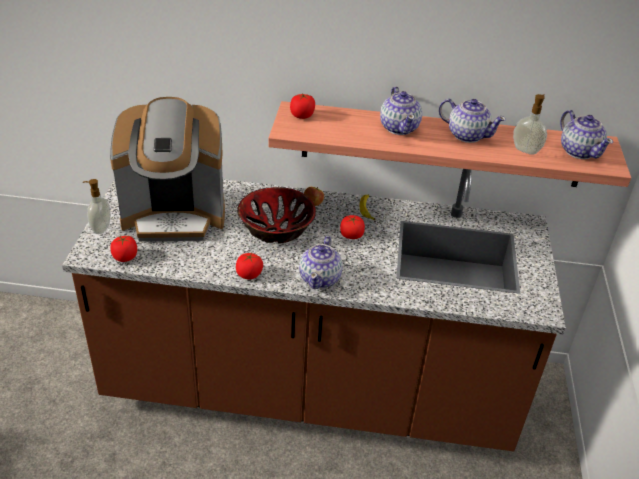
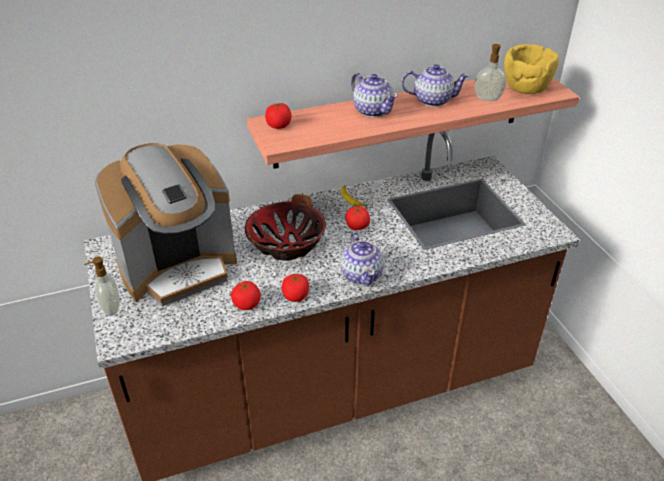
camera: 25 degrees left, 0 degrees up
(125, 257) = (160, 327): tomato -> tomato (247, 304)
(579, 151) = (526, 87): teapot -> yellow bowl

